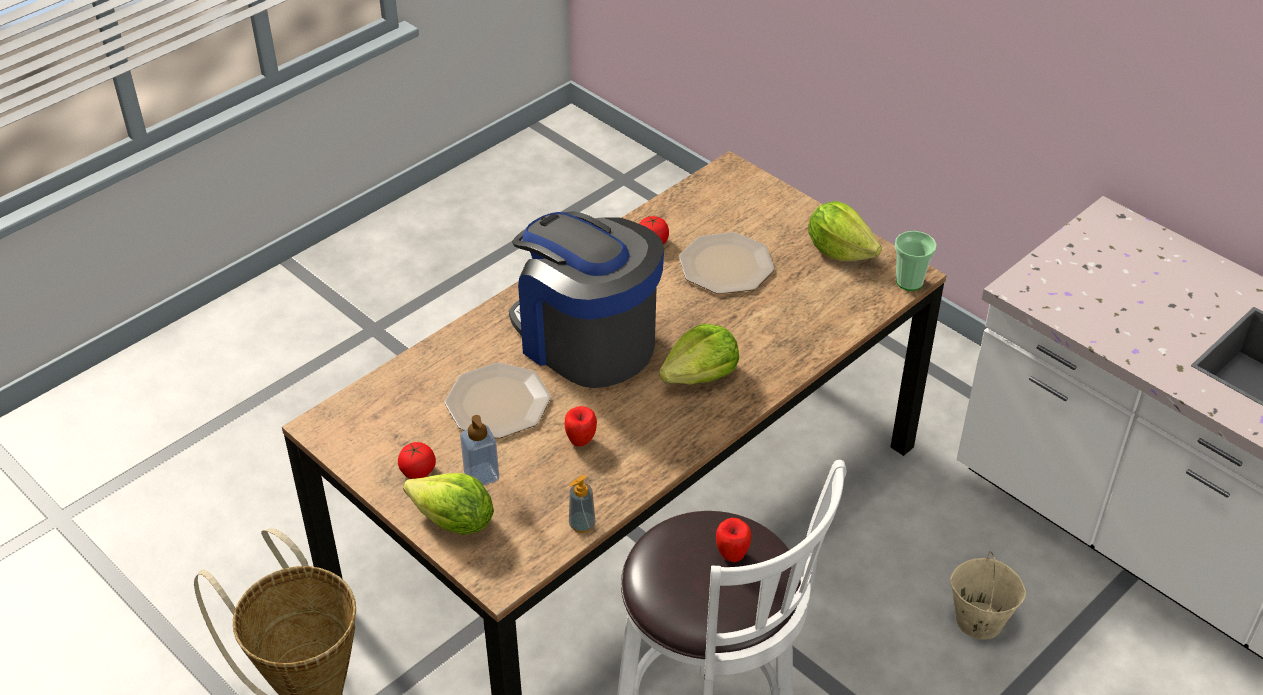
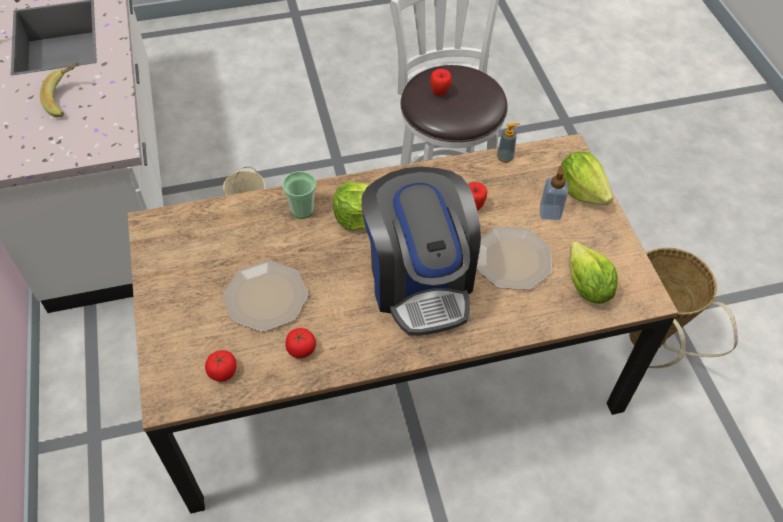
camera: 150 degrees left, 10 degrees up
(418, 471) = (591, 233): tomato -> tomato (223, 372)
(839, 251) = (173, 268): lettuce -> lettuce (586, 287)
(909, 282) = (157, 219): cup -> cup (302, 210)
(1148, 309) = (67, 99): none -> banana

